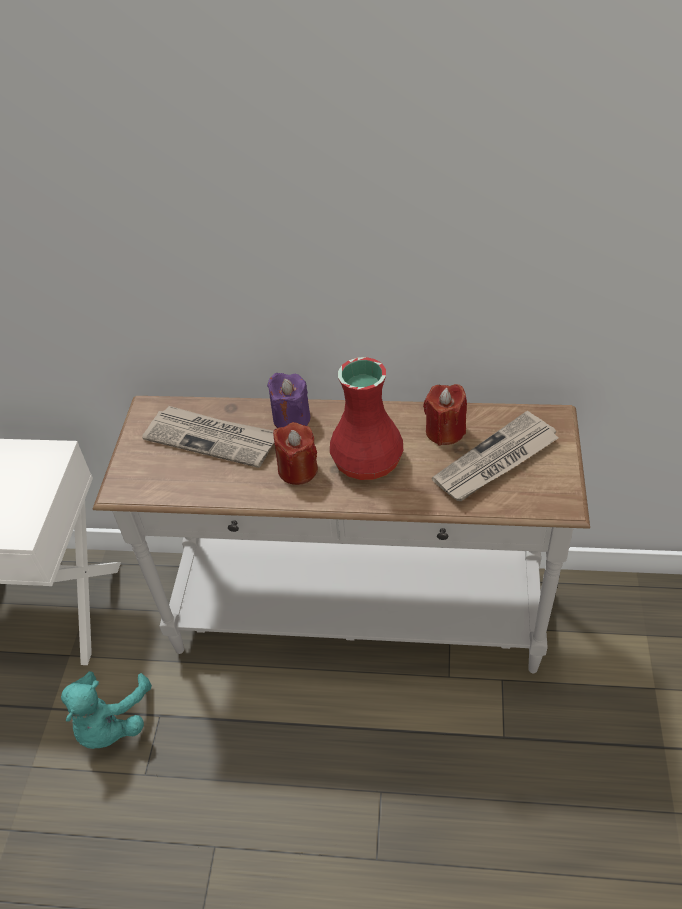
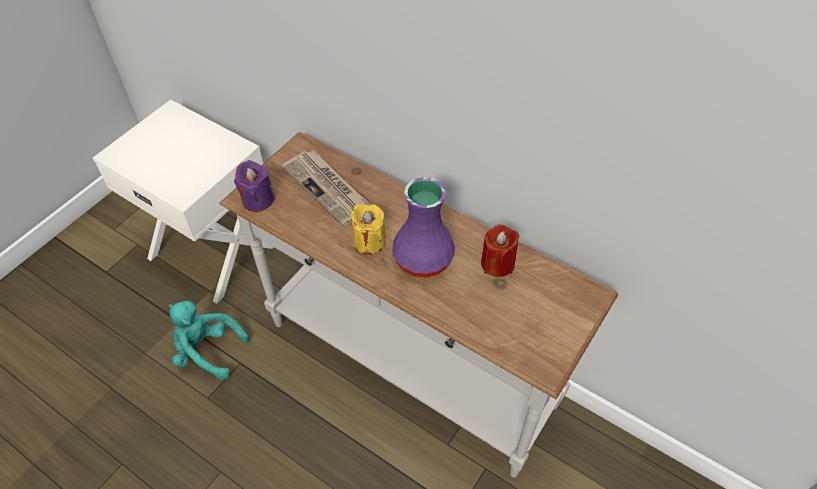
camera: 25 degrees right, 5 degrees up
(111, 723) = (207, 351): turquoise plush toy -> turquoise plush toy turned 75 degrees clockwise
(291, 419) = (392, 199): purple candle -> purple candle (258, 200)
(298, 470) = (369, 241): red candle -> yellow candle
(365, 460) = (422, 257): red vase -> purple vase
(496, 461) = (519, 307): newspaper -> none

